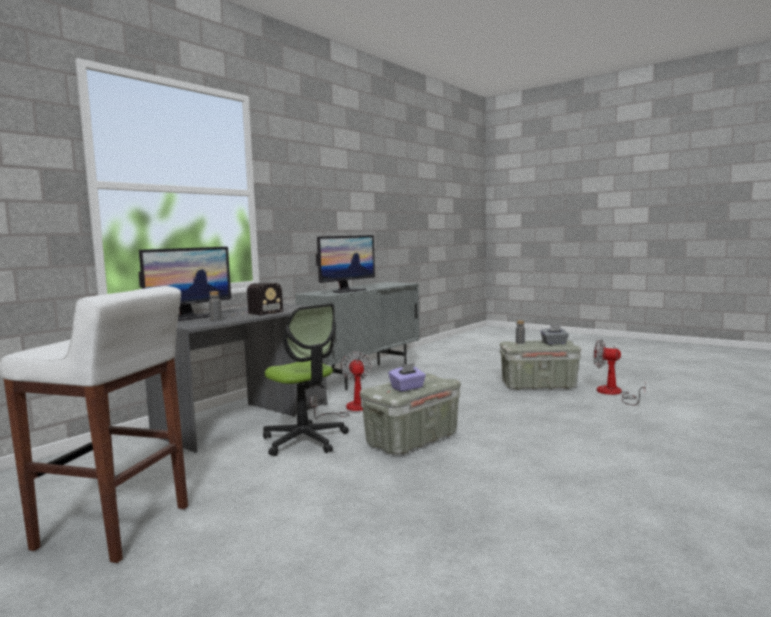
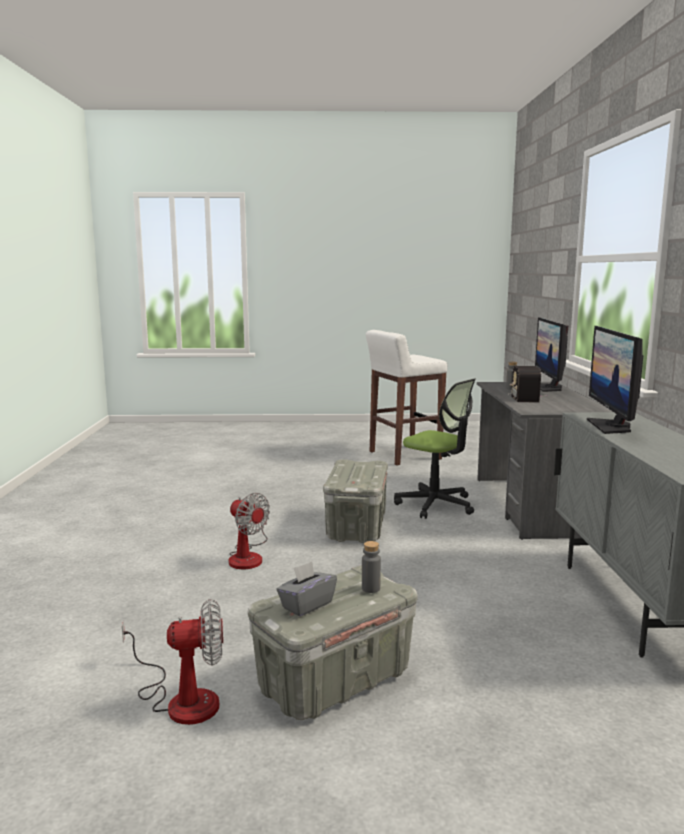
camera: 140 degrees right, 5 degrees up
(304, 440) = (435, 505): office chair -> office chair turned 150 degrees counterclockwise
(351, 409) = (483, 542): fan -> fan (248, 556)
(407, 388) = (350, 467): purple tissue box -> none

